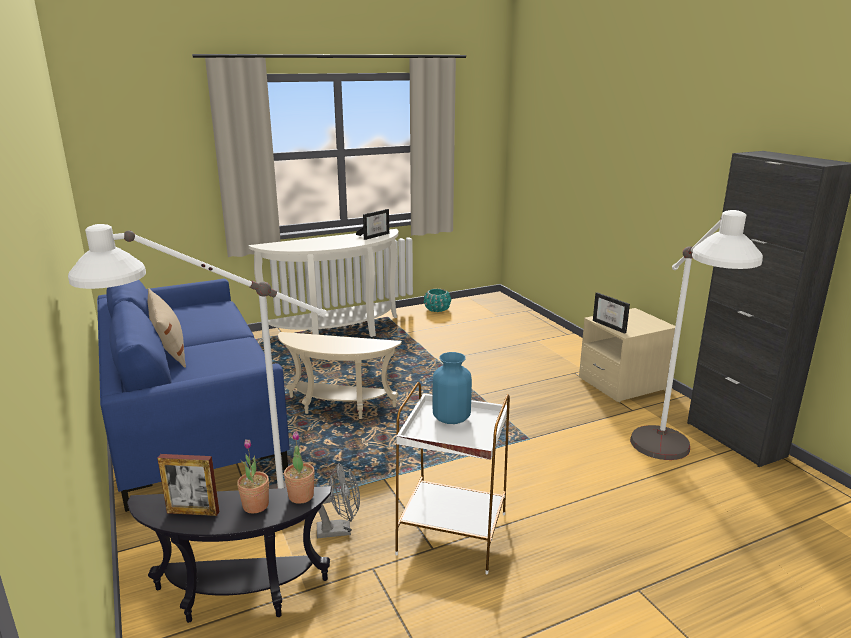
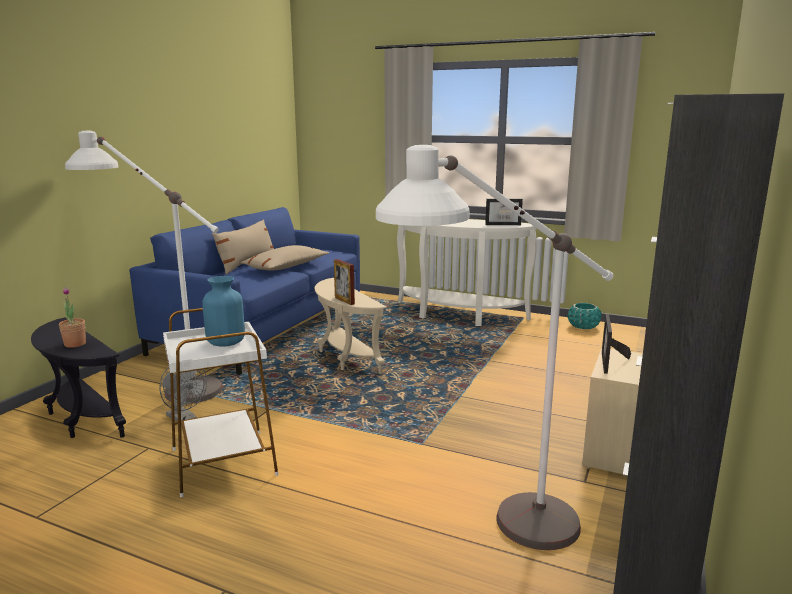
camera: 50 degrees right, 5 degrees down
(193, 512) = (56, 334): picture frame -> picture frame (344, 301)
(222, 337) = (286, 267): none -> beige pillow
(301, 496) = (97, 350): potted plant -> none

